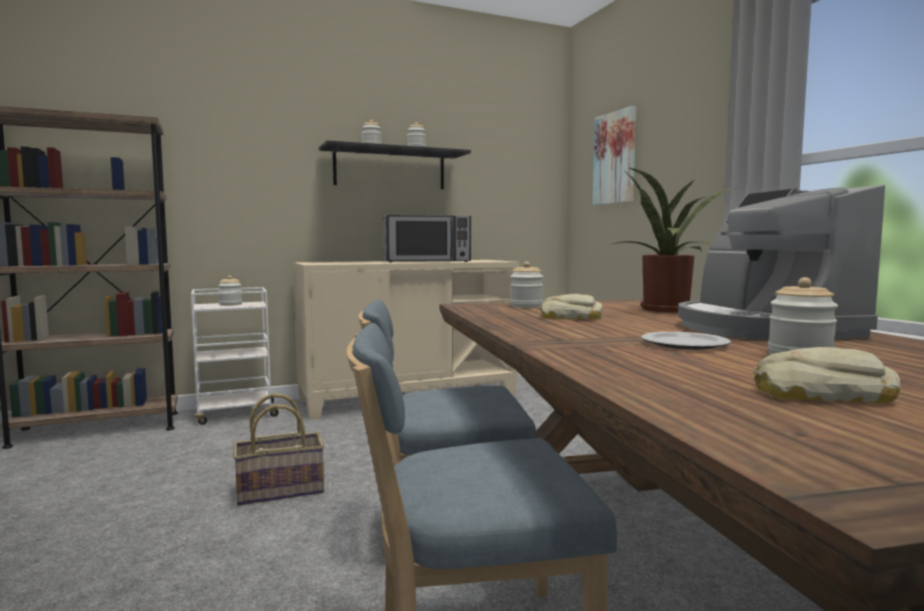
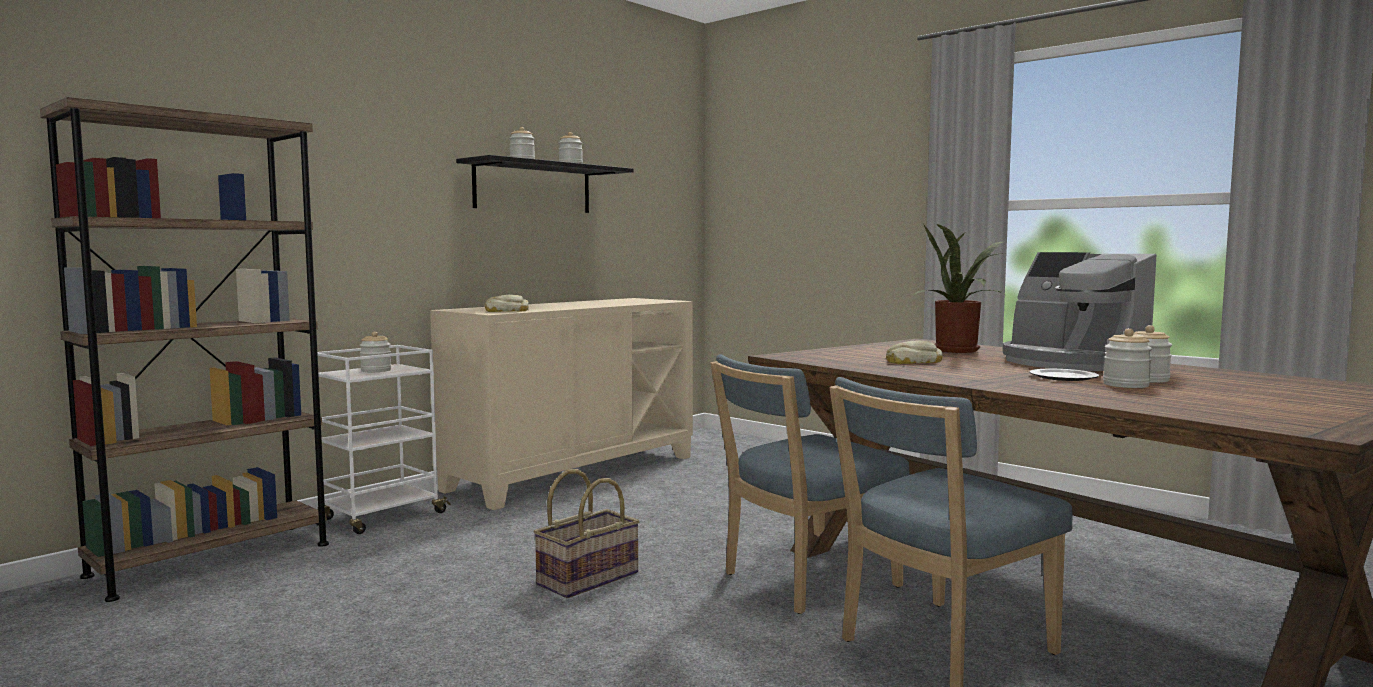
camera: 25 degrees left, 0 degrees up
(427, 261) = (593, 304): microwave -> none
(526, 306) = (835, 353): jar -> jar (1126, 385)
(615, 158) = (778, 183): picture -> none
(820, 393) = (1214, 399): bread -> bread (506, 311)

